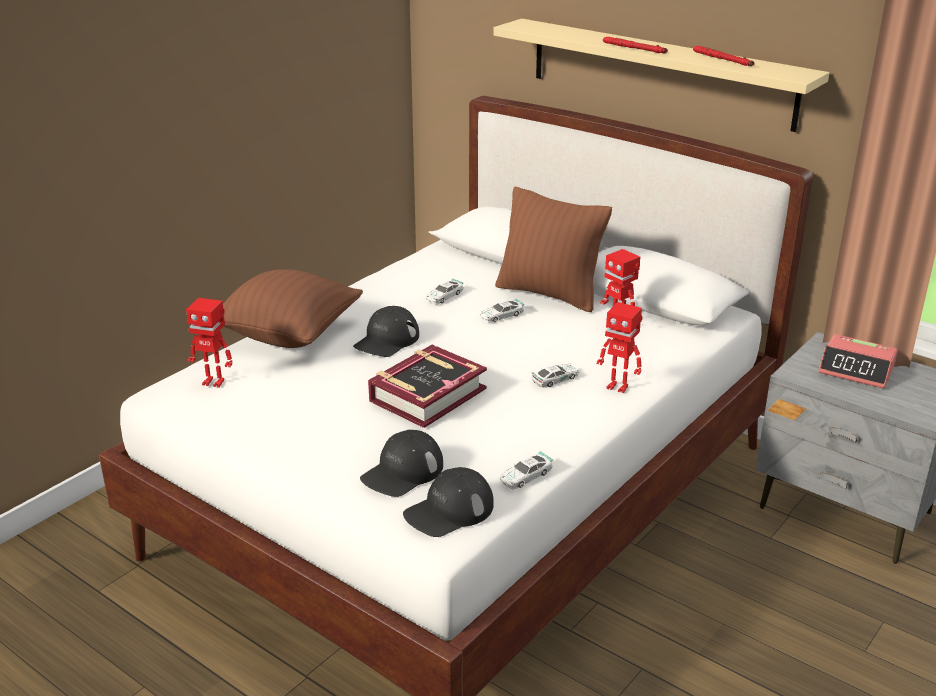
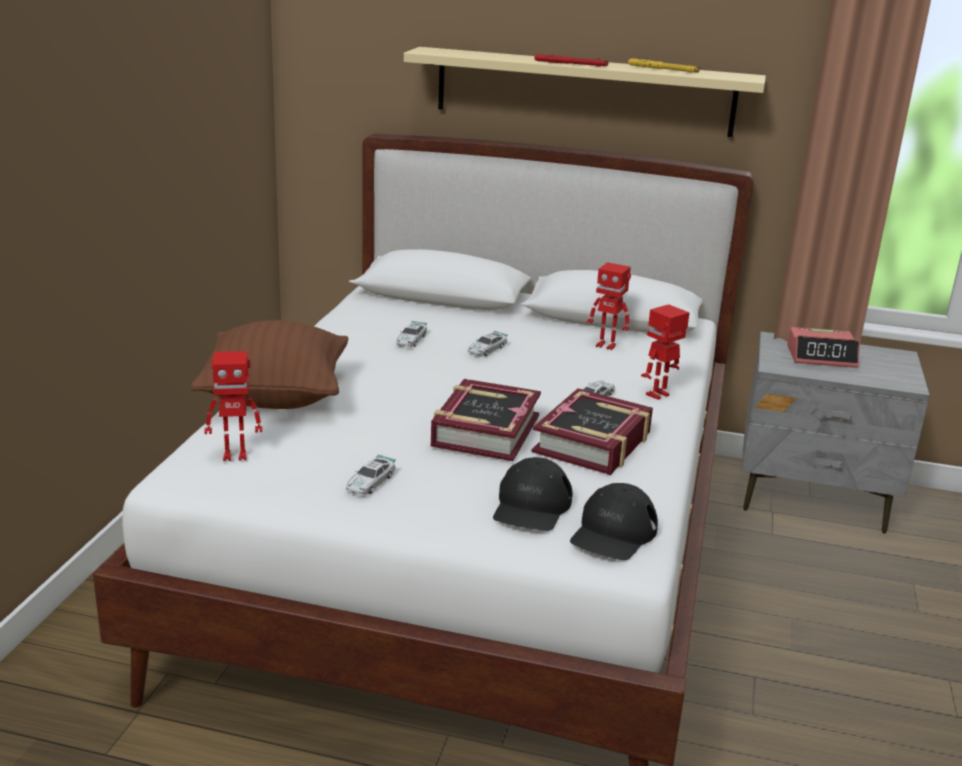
camera: 25 degrees left, 5 degrees down
(387, 340) = (393, 387): black cap -> none
(511, 423) = (593, 443): none -> book
(525, 476) = (654, 487): toy car -> toy car (370, 482)
(549, 294) = (514, 325): brown pillow -> none
(618, 387) = (658, 395): toy robot -> toy robot turned 135 degrees clockwise
(722, 59) = (663, 69): red flashlight -> yellow flashlight

